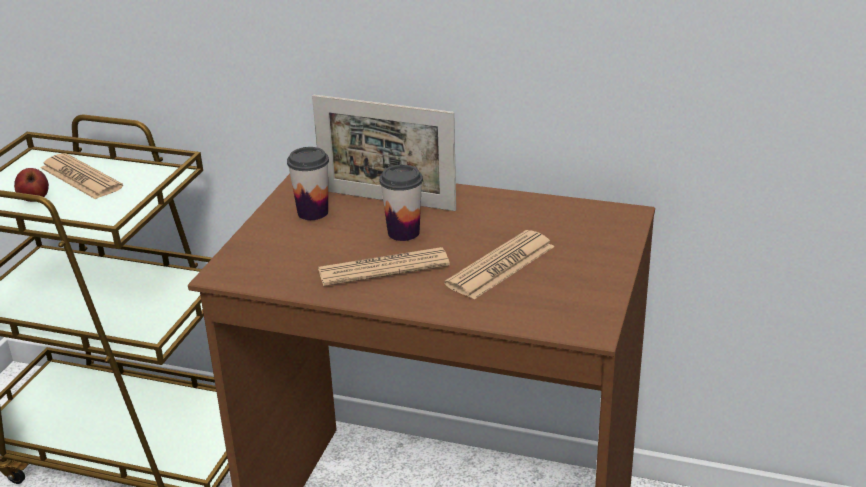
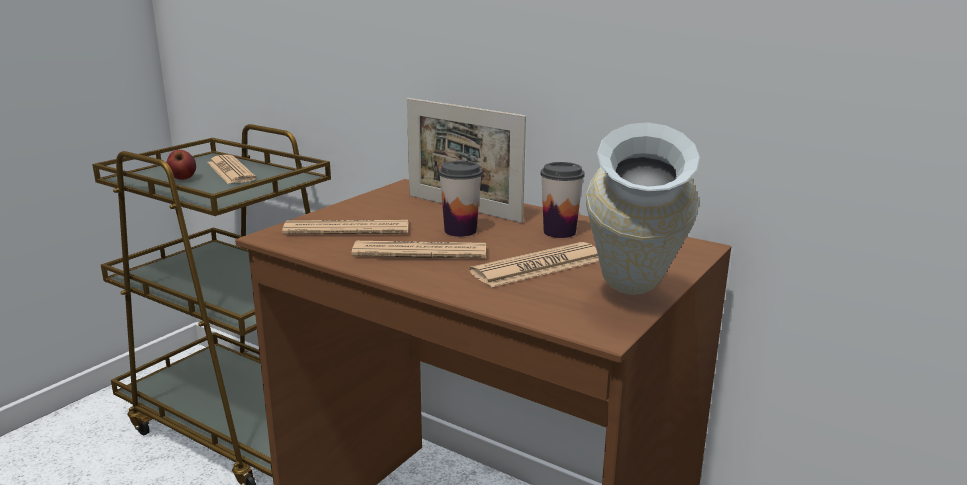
camera: 15 degrees right, 10 degrees down
(292, 251) = (347, 230): none -> newspaper
(313, 212) = (389, 208): cup -> cup (559, 232)
(600, 297) = (630, 306): none -> vase

